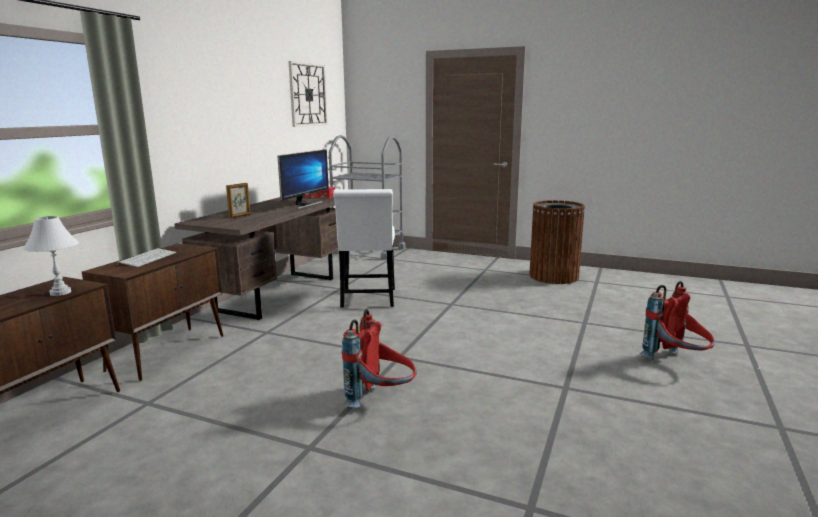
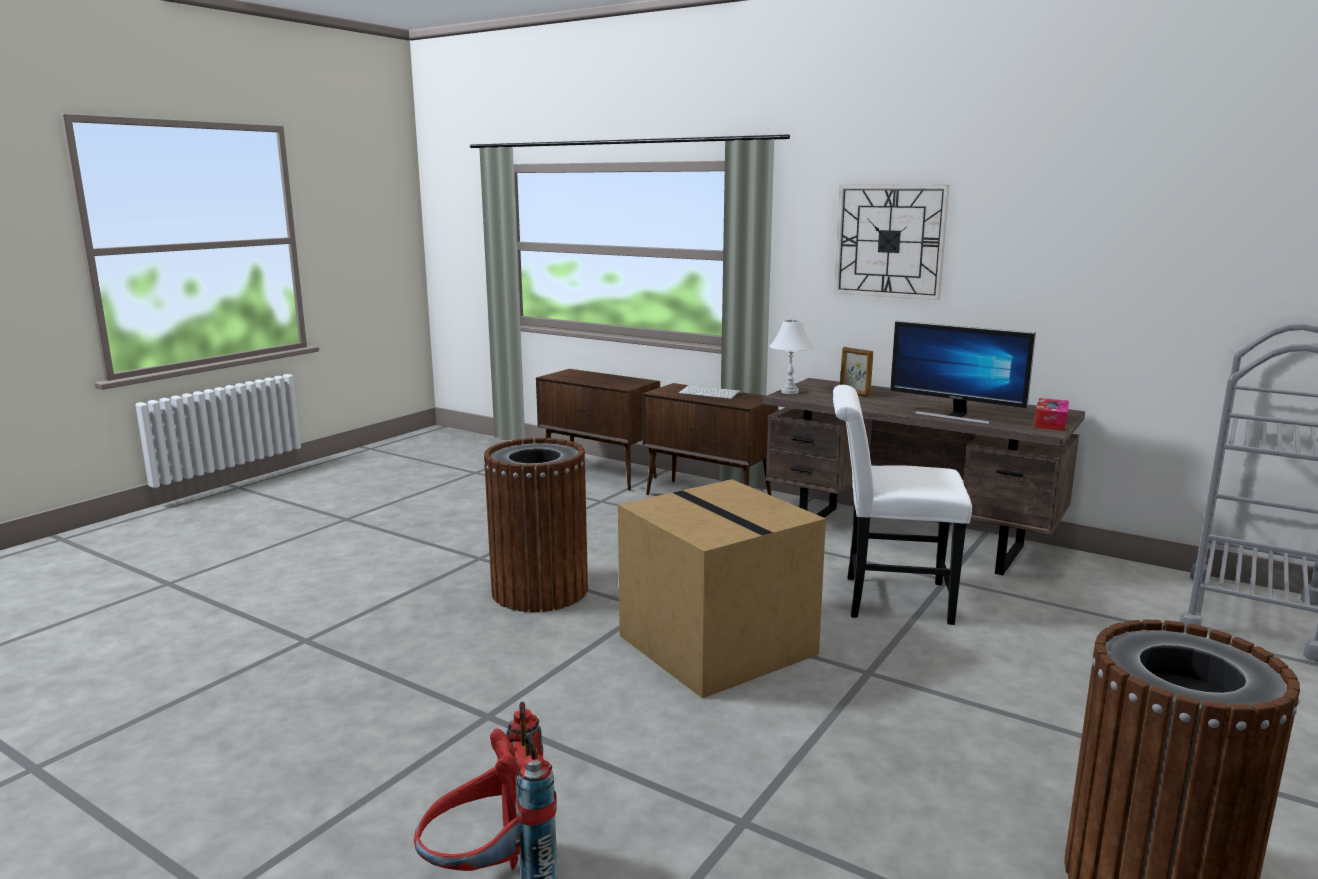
camera: 100 degrees right, 0 degrees up
(61, 292) = (610, 384): white table lamp -> white table lamp (790, 392)
(308, 95) = (1200, 224): wall clock -> wall clock (889, 241)
(381, 400) = (540, 590): red backpack -> brown trash can
(441, 335) = (713, 644): none -> cardboard box

